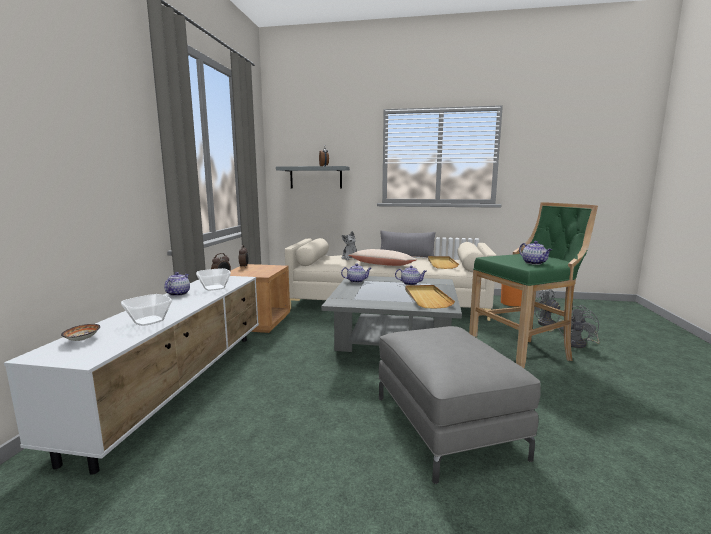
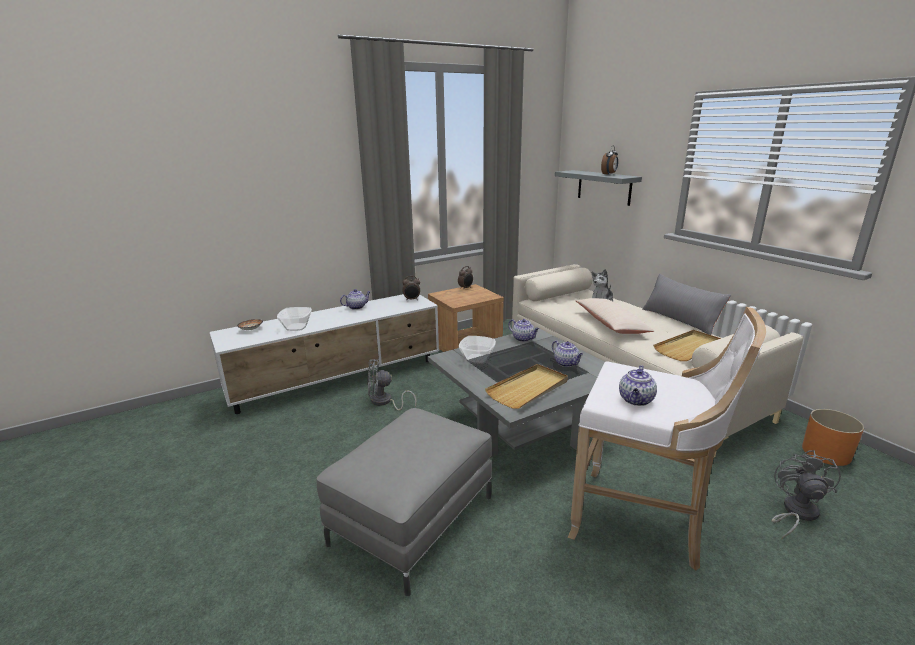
camera: 50 degrees right, 10 degrees up
(214, 288) = (386, 308): bowl -> bowl (478, 359)
(524, 356) = (642, 521): green stool -> white stool
(579, 344) = (776, 564): grey fan -> grey fan (384, 402)

